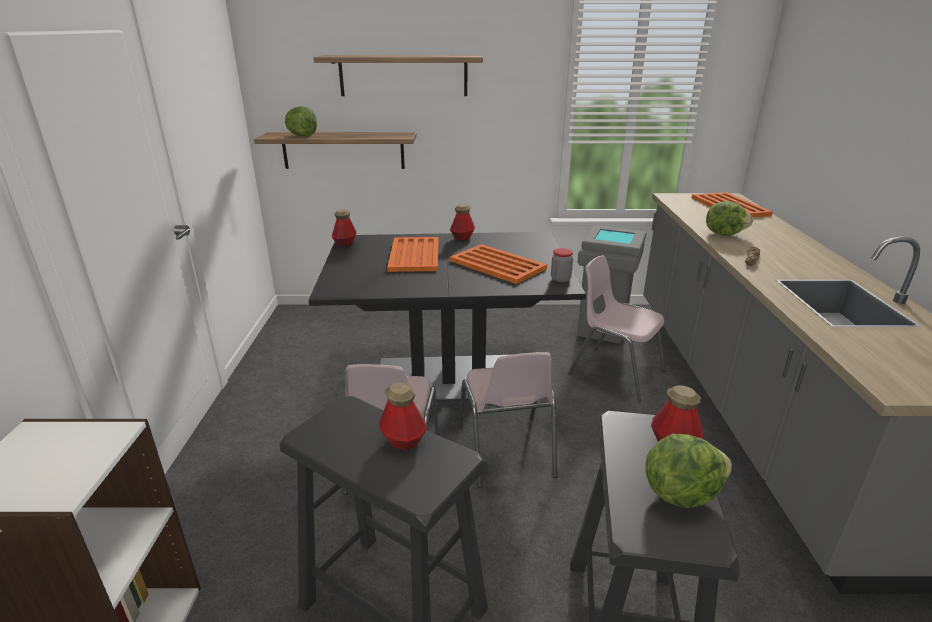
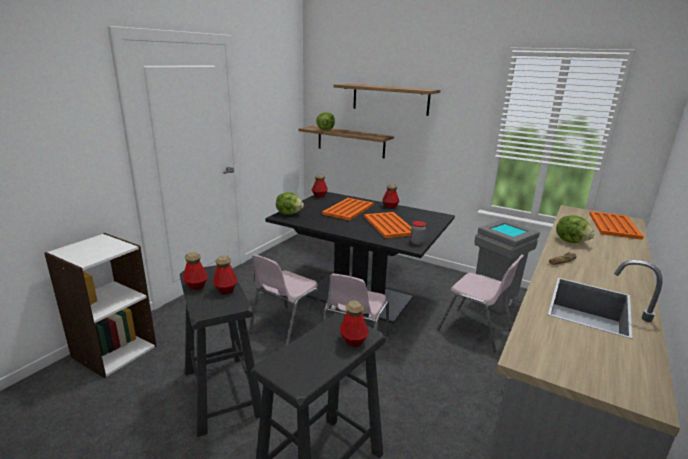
camera: 30 degrees right, 5 degrees down
(345, 454) = (196, 286): none -> bottle
(615, 372) = (476, 329): pink chair -> pink chair turned 150 degrees clockwise
(680, 493) = (321, 361): lettuce -> lettuce (289, 213)

